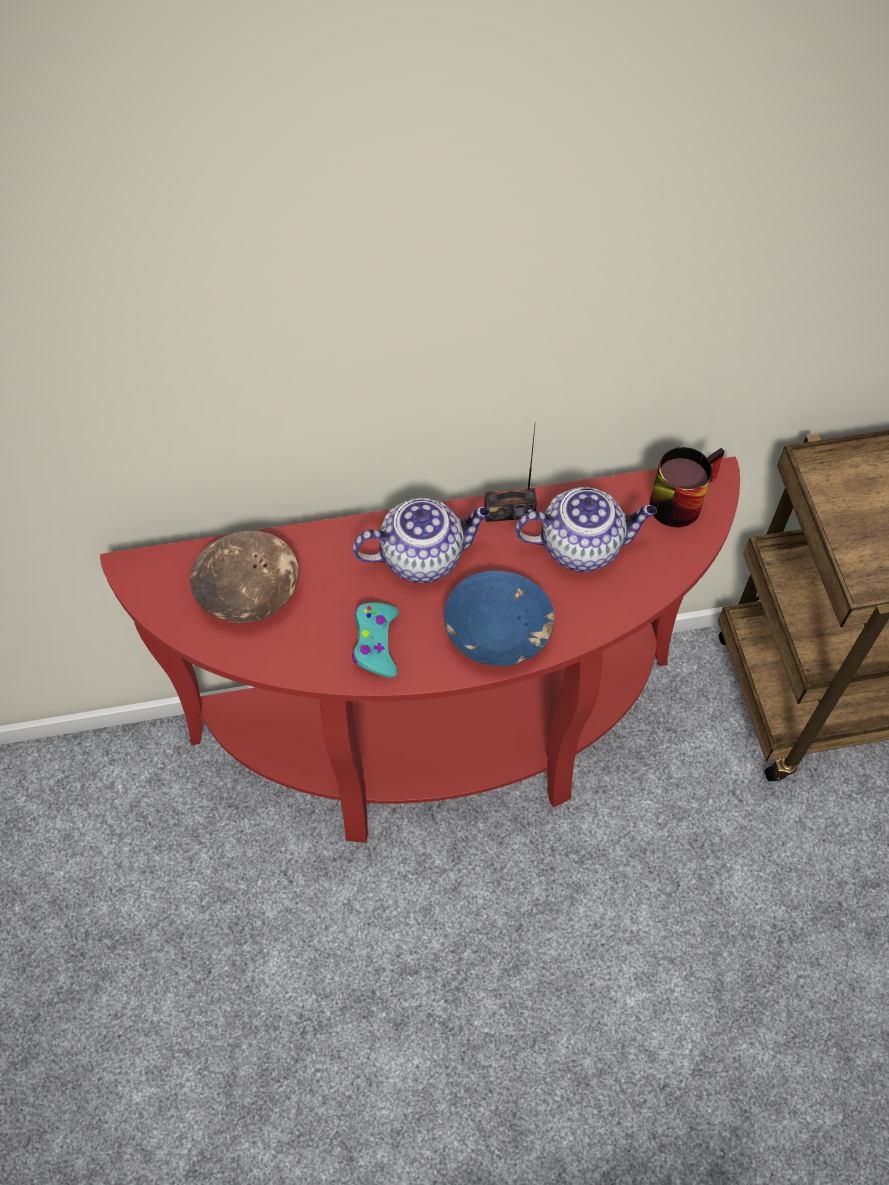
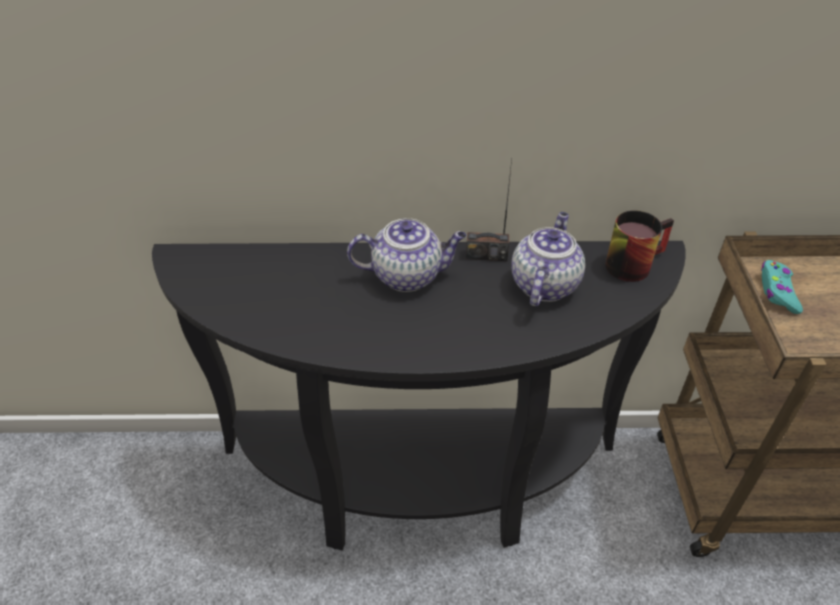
camera: 10 degrees right, 15 degrees down
(248, 589) = (260, 280): brown bowl -> none
(376, 644) = (352, 330): turquoise game controller -> turquoise game controller (777, 292)
(442, 749) = (419, 487): red console table -> black console table
(498, 630) = (459, 334): blue bowl -> none
(582, 546) = (544, 284): teapot -> teapot turned 75 degrees counterclockwise

